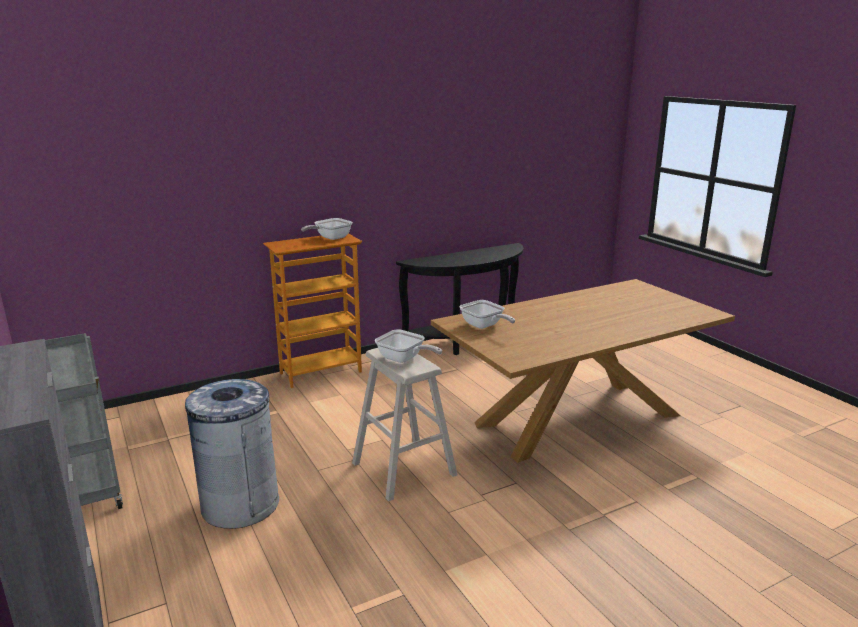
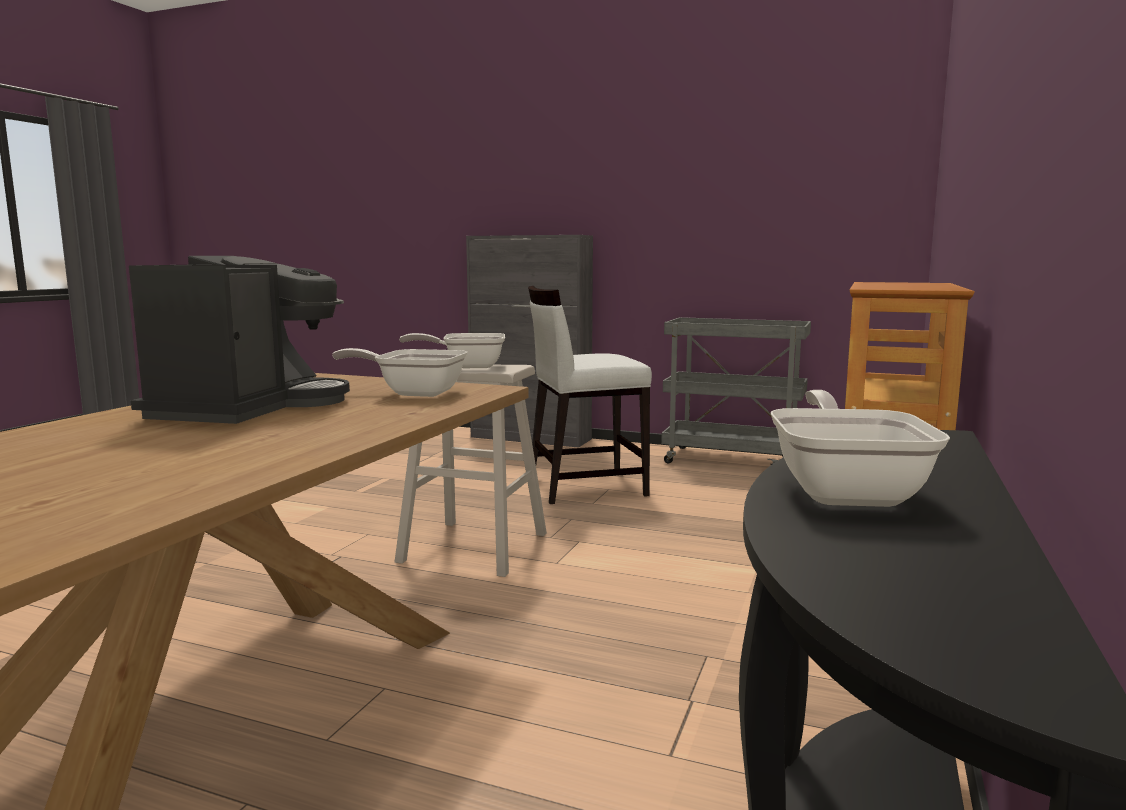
camera: 140 degrees right, 10 degrees down
(240, 504) = (584, 486): grey trash can -> white chair
(330, 238) = (920, 287): frying pan -> frying pan (845, 490)
(558, 332) = (249, 407): none -> coffee machine

